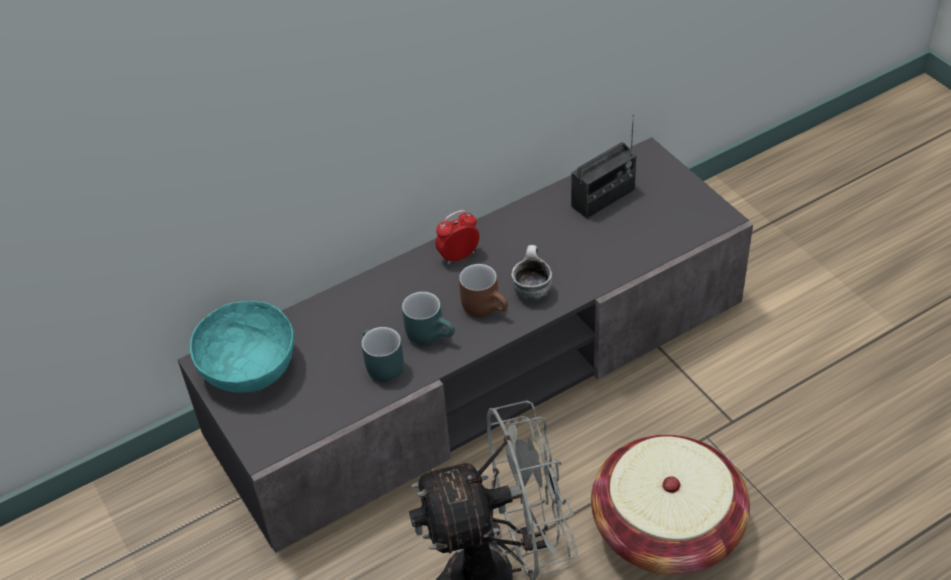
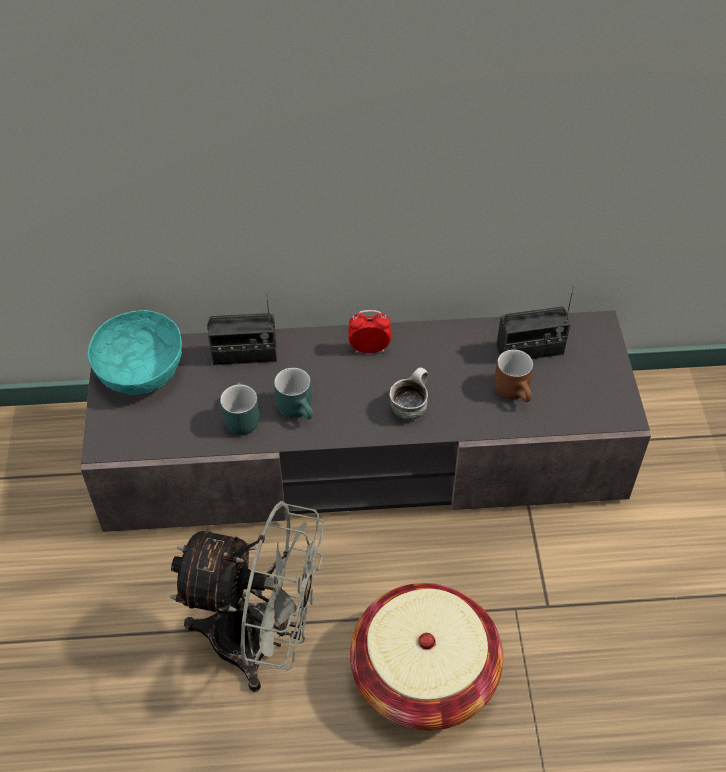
camera: 25 degrees right, 5 degrees up
(343, 310) = (244, 355): none -> radio
(486, 306) = (361, 405): brown mug -> brown mug (516, 391)

